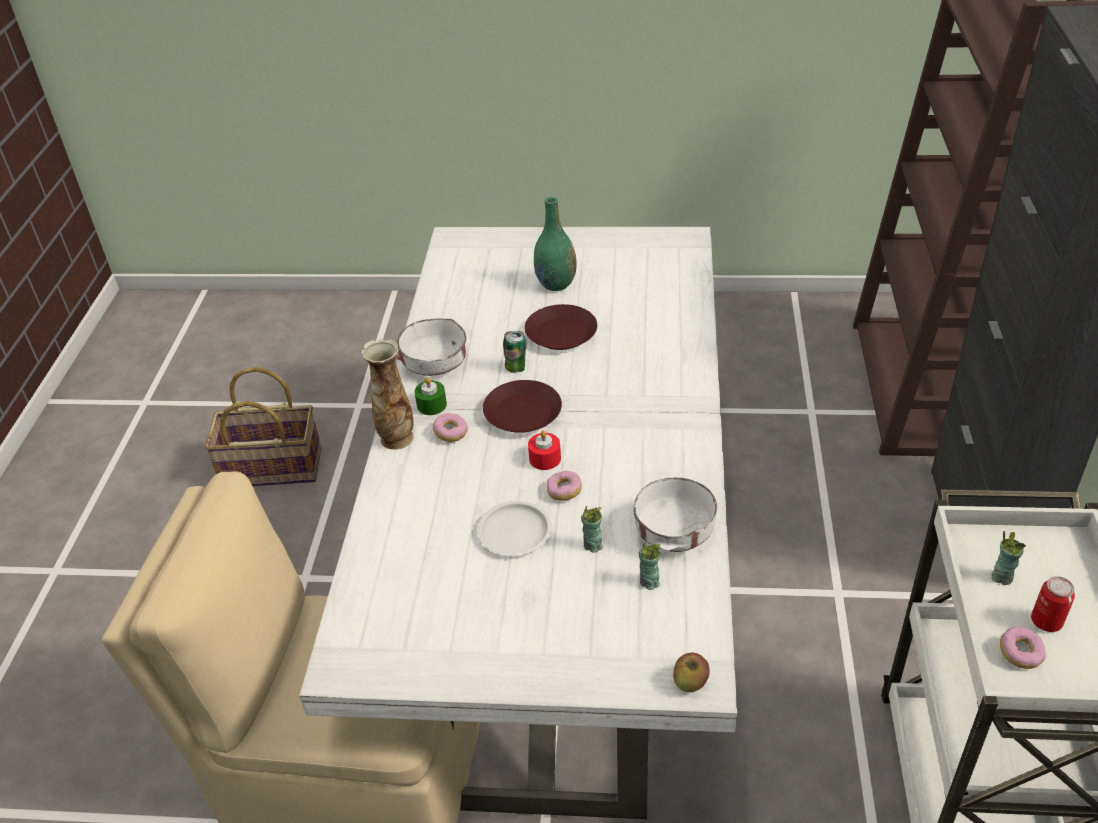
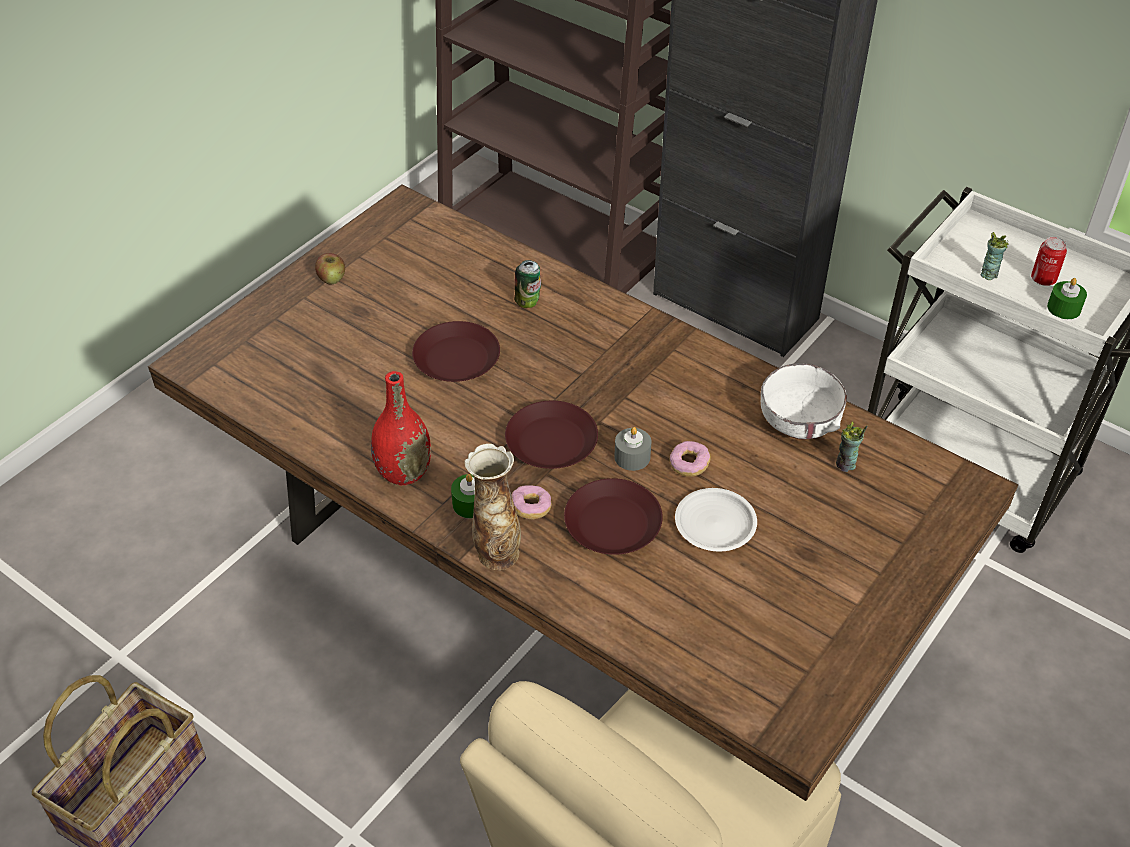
camera: 60 degrees left, 5 degrees up
(434, 363) = (404, 472): white bowl -> red vase
(469, 478) = (611, 524): none -> brown plate
(516, 368) = (476, 415): can -> can (528, 302)
(545, 458) = (632, 457): red candle -> grey candle
(556, 284) = (371, 324): green vase -> none
(559, 586) = (562, 611): white dining table -> brown dining table
(592, 545) = (774, 479): cup -> none
(690, 682) = (972, 495): apple -> apple (332, 278)
(1020, 654) = (1064, 308): donut -> green candle

